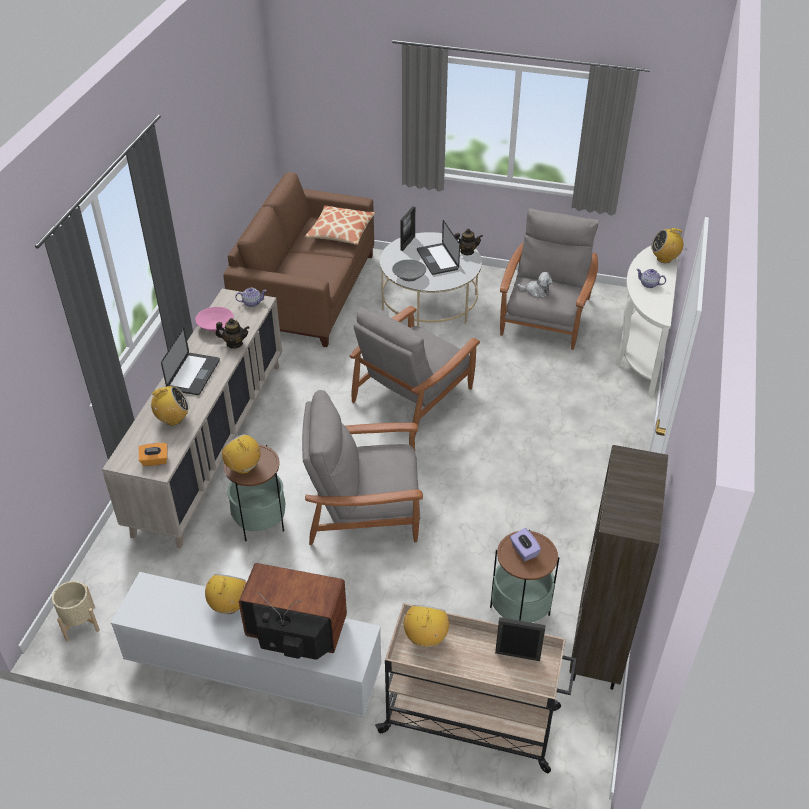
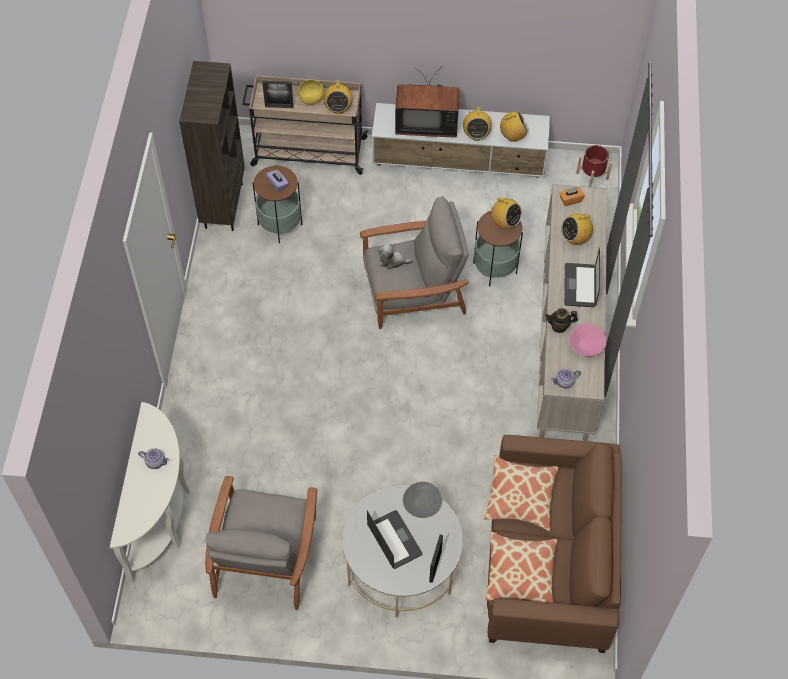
camera: 170 degrees right, 15 degrees up
(80, 623) = (592, 176): beige planter -> red planter
(322, 270) = (520, 497): none -> pillow
(413, 394) = (395, 420): grey armchair -> none
(465, 662) = (311, 98): none -> yellow bowl
(467, 252) = (362, 561): teapot -> none
(536, 291) = (277, 513): plush toy -> plush toy (392, 261)
(664, 258) = (132, 509): radio -> radio (512, 136)

